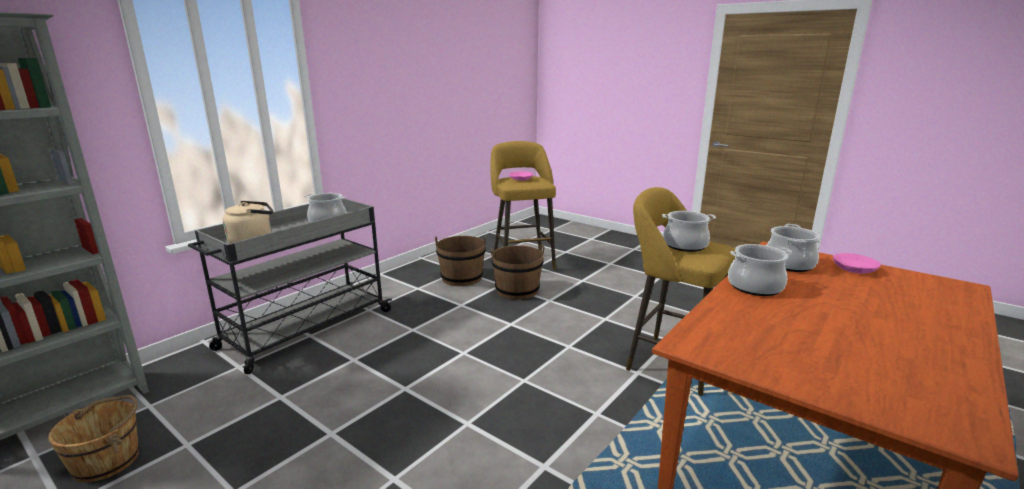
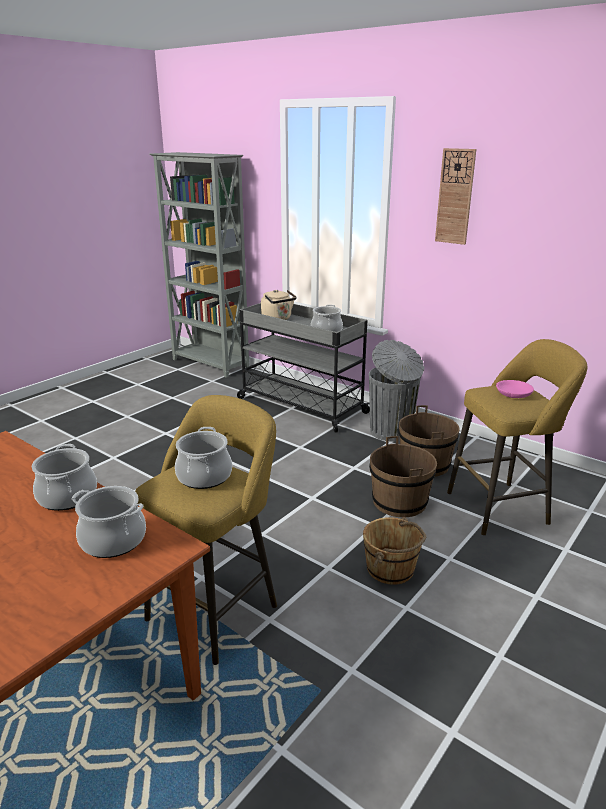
camera: 90 degrees right, 5 degrees up
(108, 461) = (166, 384): brown bucket -> brown bucket (391, 569)
(368, 61) = (455, 197): none -> wall clock
(399, 286) = (391, 432): none -> grey trash can
(853, 269) = (69, 596): pink bowl -> none

